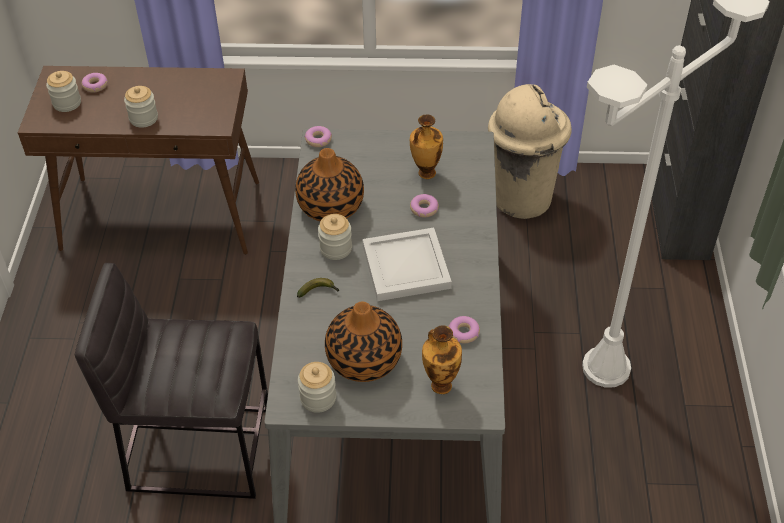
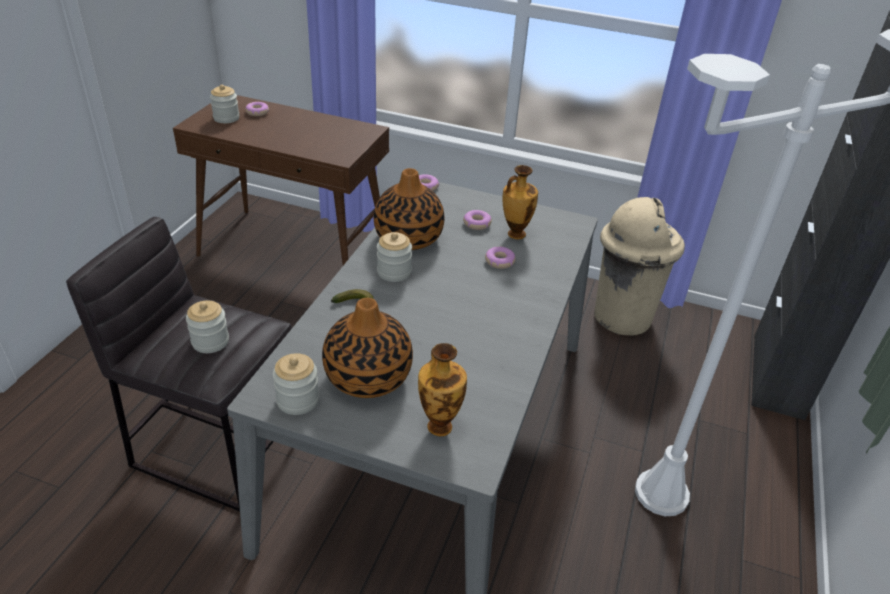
camera: 15 degrees right, 10 degrees down
(143, 118) = (281, 140): jar -> jar (210, 341)
(404, 266) = (455, 304): white tray -> none
(463, 332) = (489, 380): donut -> donut (477, 224)

